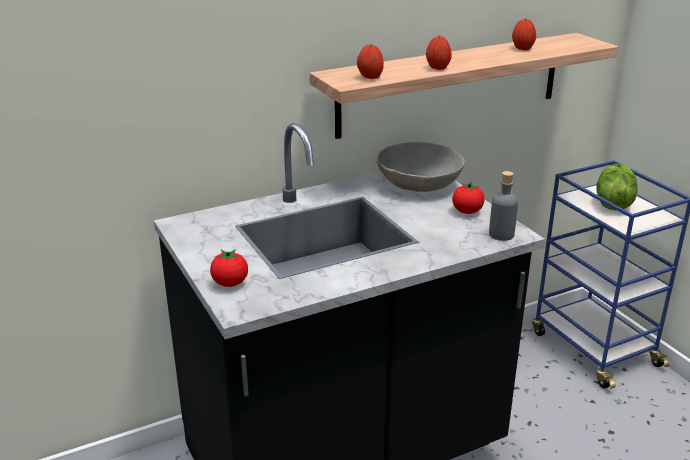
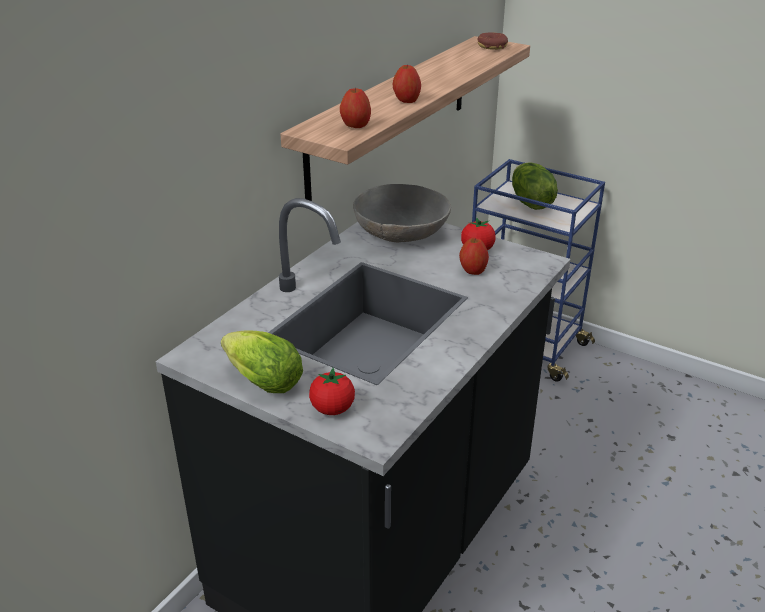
camera: 30 degrees left, 5 degrees up
(203, 251) = (260, 380): none -> lettuce
(501, 234) = (531, 266): grey bottle -> none
(522, 48) = (453, 63): apple -> apple (472, 271)
(578, 42) = (492, 46): none -> donut

